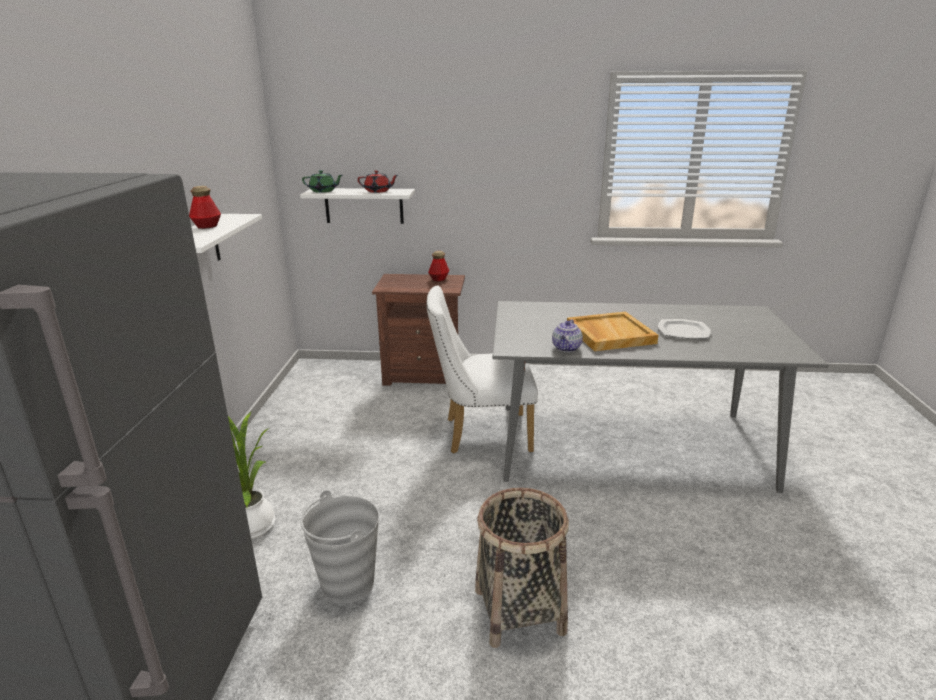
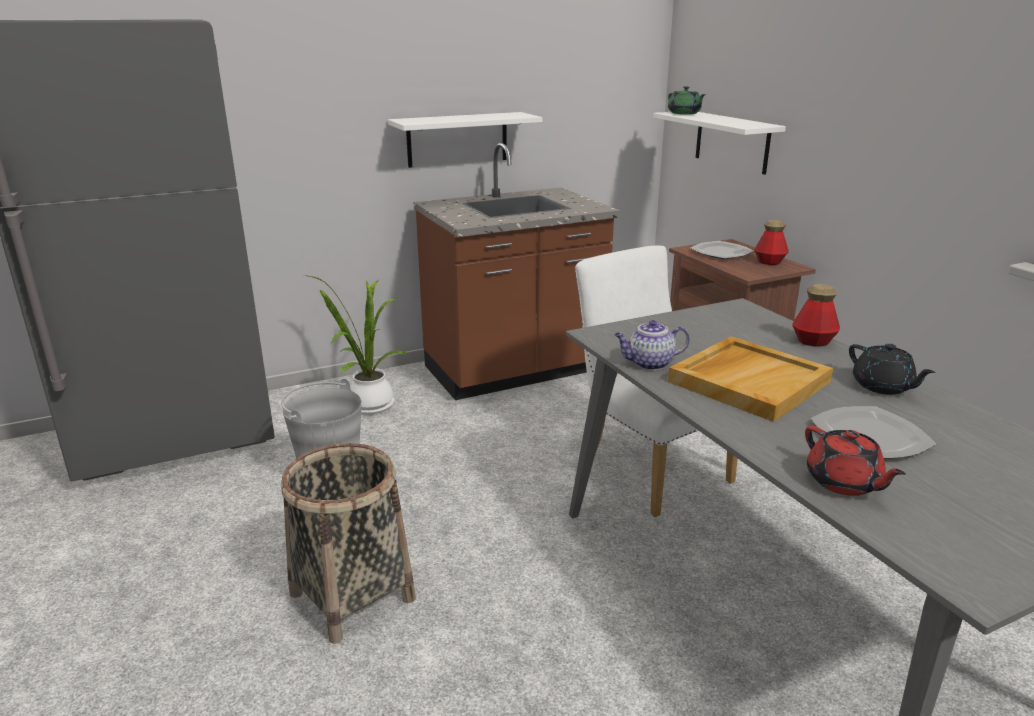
camera: 60 degrees right, 0 degrees up
(207, 226) = (469, 116): bottle -> bottle (813, 341)
(296, 437) = (514, 372): none -> brown counter
(378, 191) = (732, 121): red teapot -> red teapot (844, 483)
(404, 283) = (720, 252): none -> plate
(637, 312) = (882, 387): none -> black teapot

